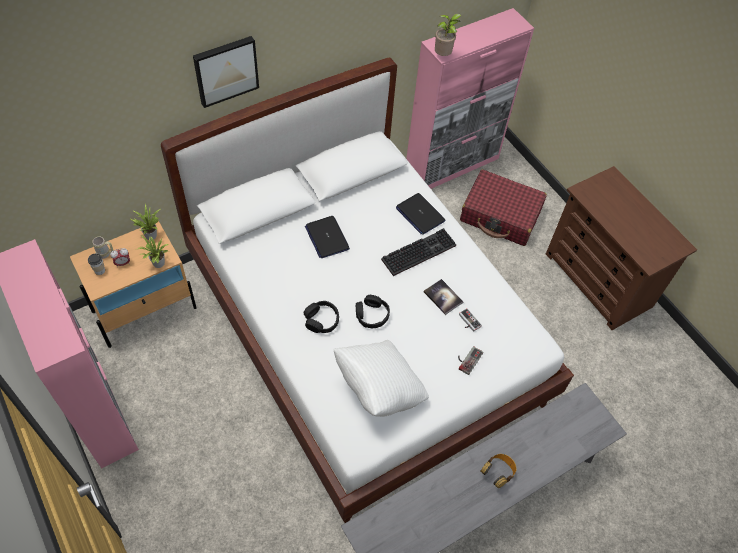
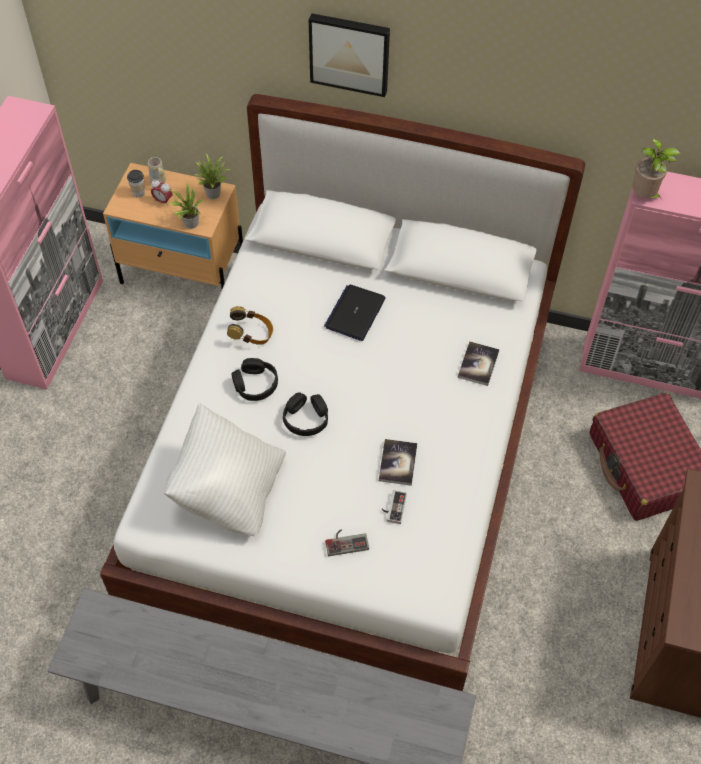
camera: 50 degrees right, 0 degrees up
(419, 251) = (430, 399): keyboard -> none
(420, 214) = (478, 364): laptop -> book
(498, 473) = (273, 686): headphones -> headphones (251, 335)

